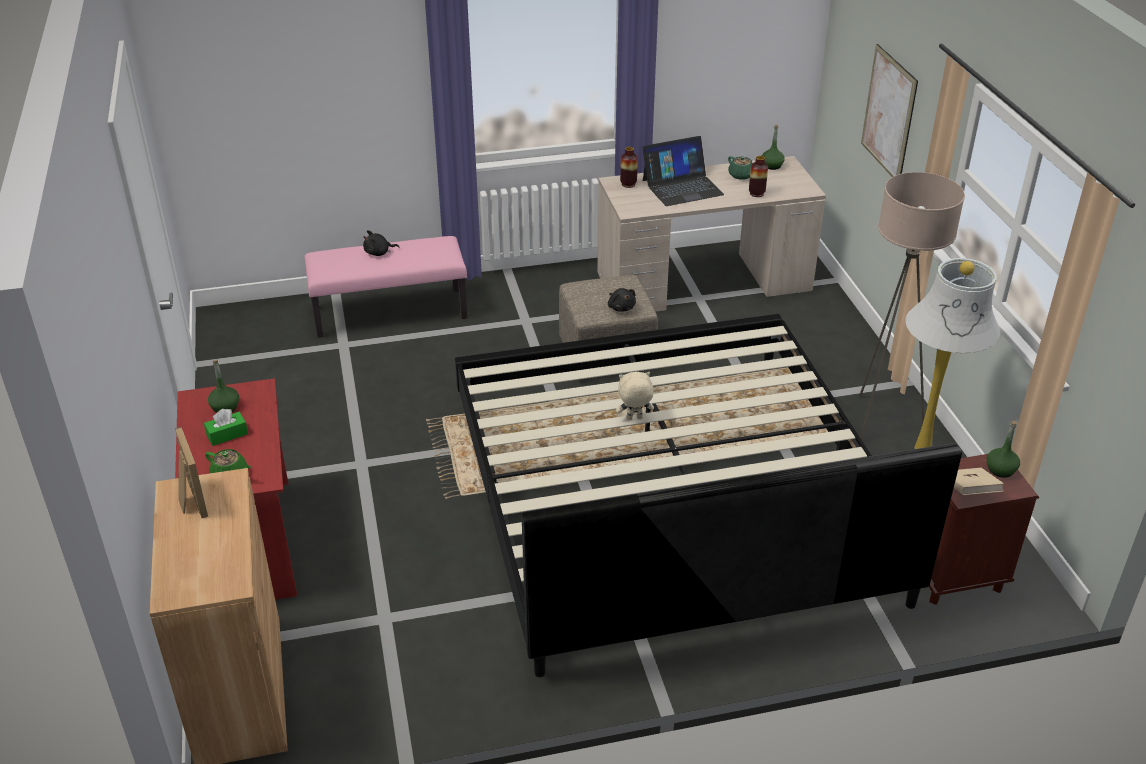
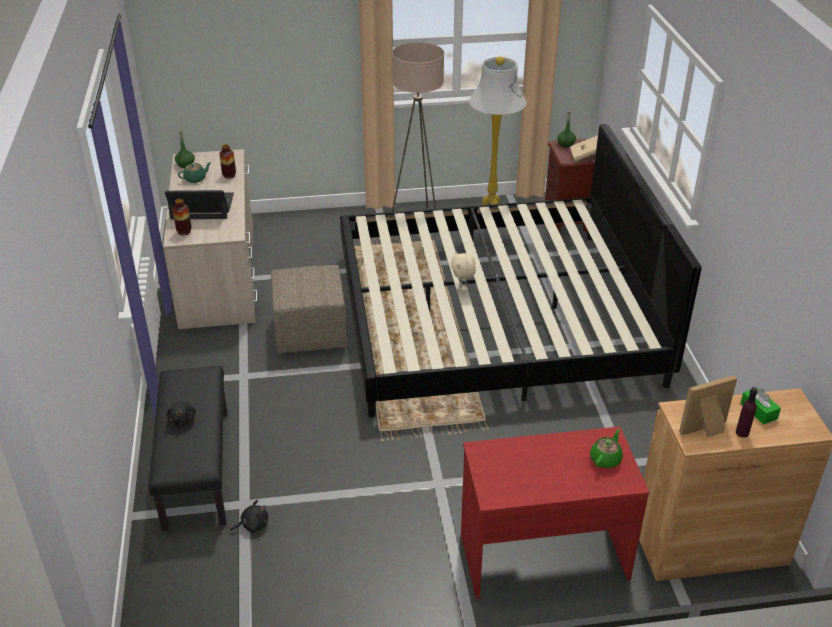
camera: 85 degrees left, 0 degrees up
(180, 530) = (742, 432): none -> purple bottle
(225, 407) = (508, 472): green bottle -> none
(227, 434) = (549, 466): green tissue box -> green tissue box (758, 411)
(390, 312) = (196, 468): pink bench -> black bench
(621, 307) = (325, 278): black plush toy -> black plush toy (253, 525)
(682, 187) = (202, 206): laptop -> laptop turned 75 degrees counterclockwise
(888, 113) = (269, 58): picture -> none

